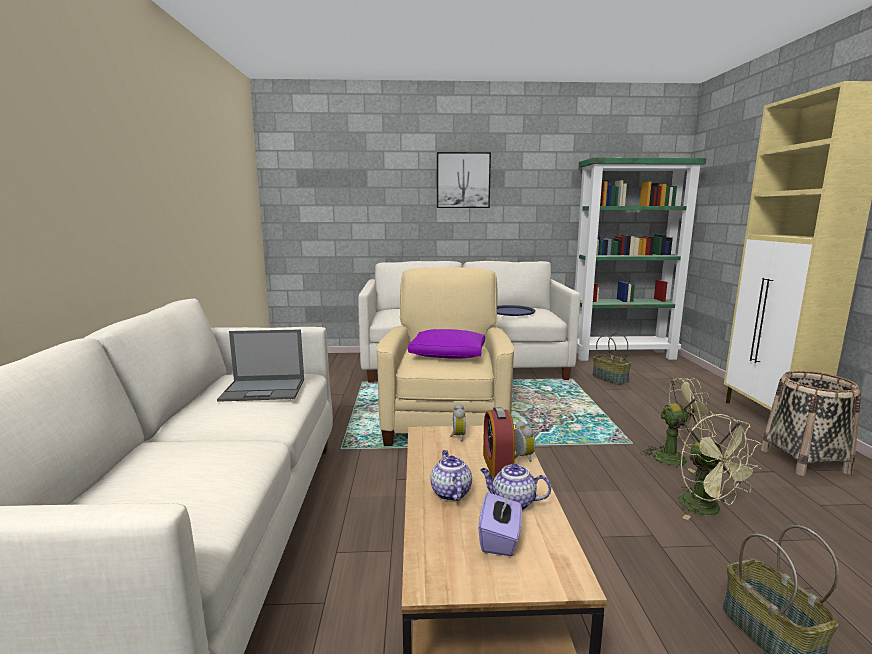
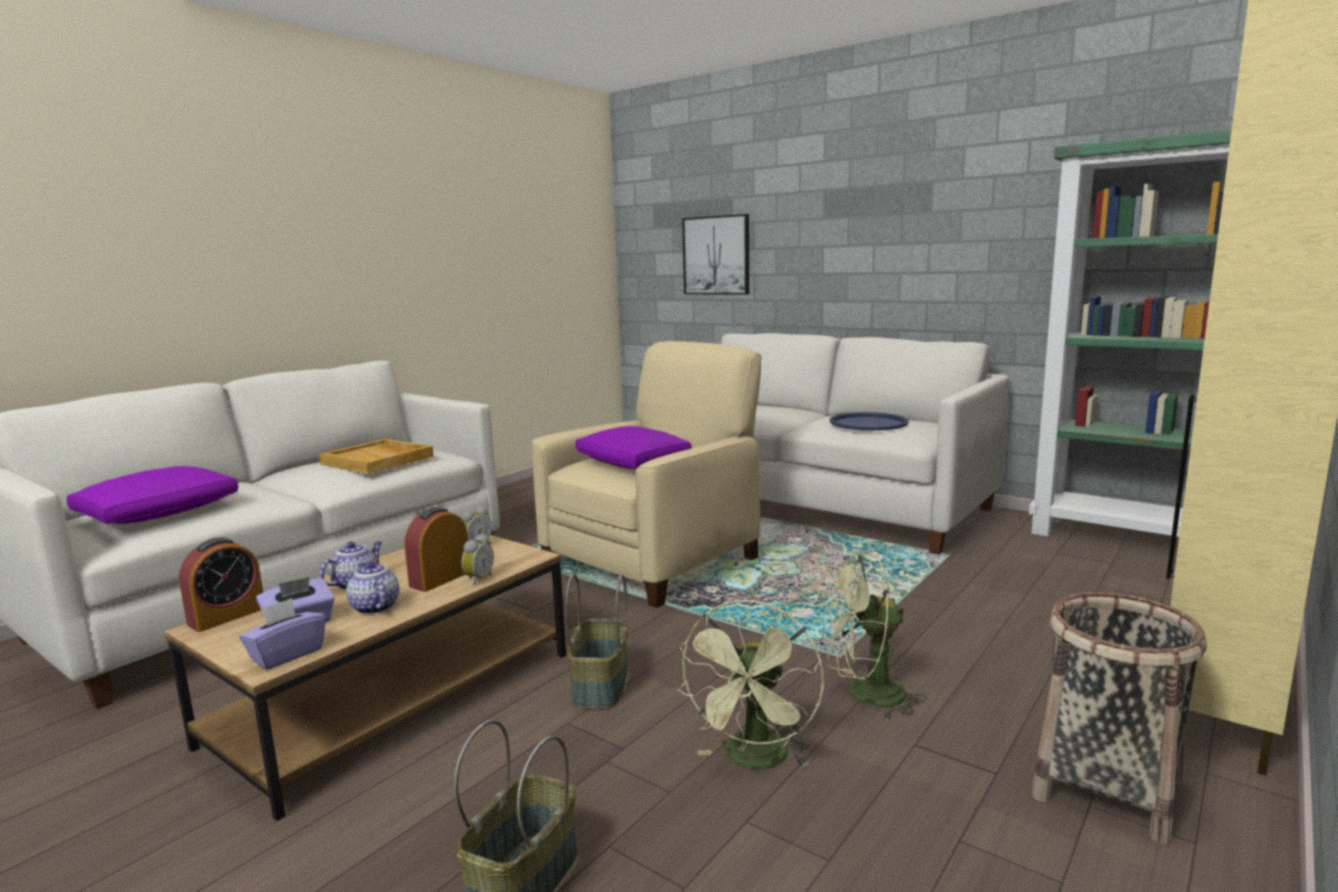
camera: 40 degrees right, 0 degrees up
(167, 496) = (160, 512): none -> purple pillow
(264, 390) = (378, 460): laptop -> beige tray
(423, 563) = (227, 616): none -> alarm clock
(463, 180) = (863, 204): picture -> picture (716, 255)
(558, 564) = (287, 655): none -> purple tissue box
(610, 379) = (1022, 571): basket -> basket (602, 686)
(676, 458) = (864, 695): green fan -> green fan turned 135 degrees clockwise

